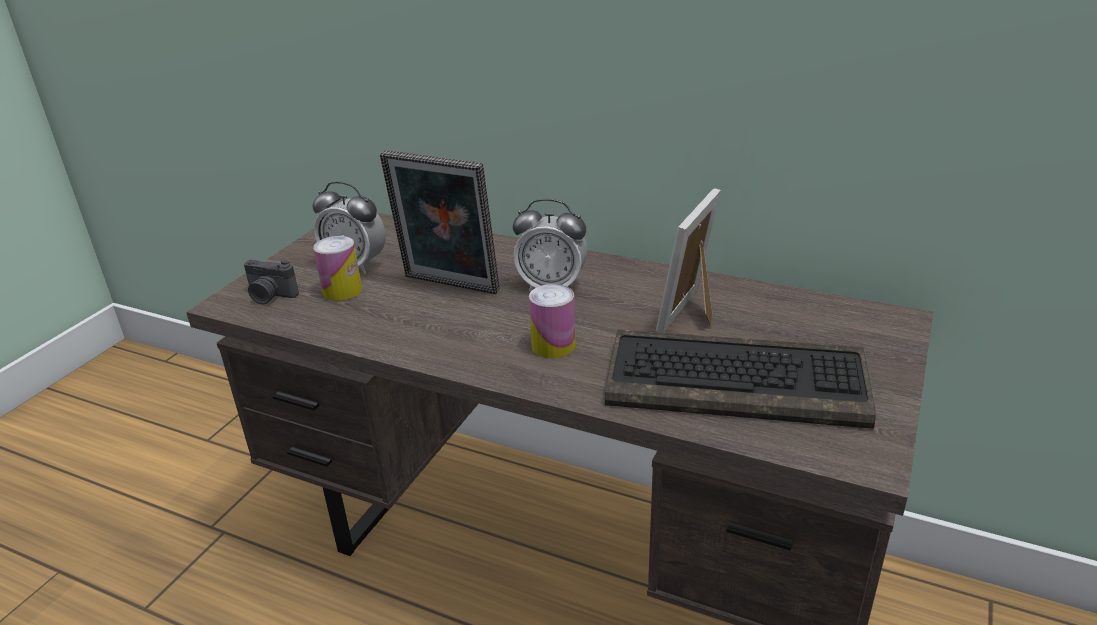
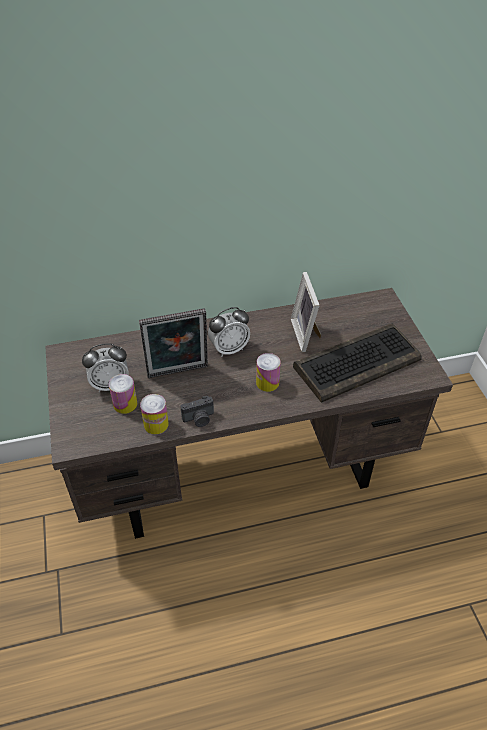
camera: 40 degrees left, 15 degrees up
(270, 296) = (88, 428): camera -> camera (199, 419)
(344, 326) = (156, 424): none -> can

